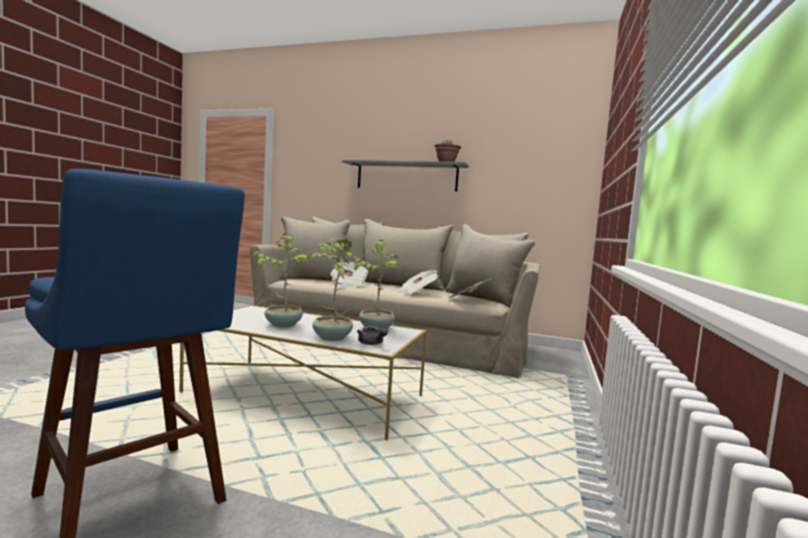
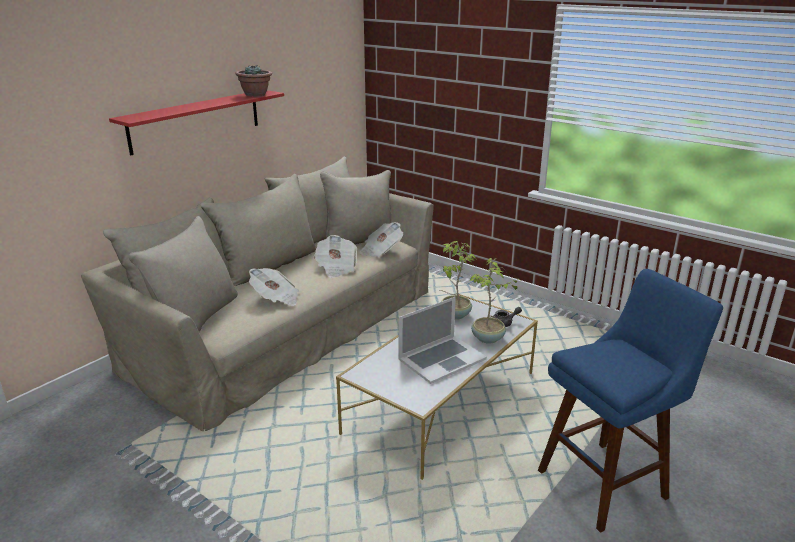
camera: 70 degrees left, 20 degrees up
(283, 325) = (441, 359): potted plant -> laptop
(406, 177) = (196, 121): grey shelf -> red shelf

